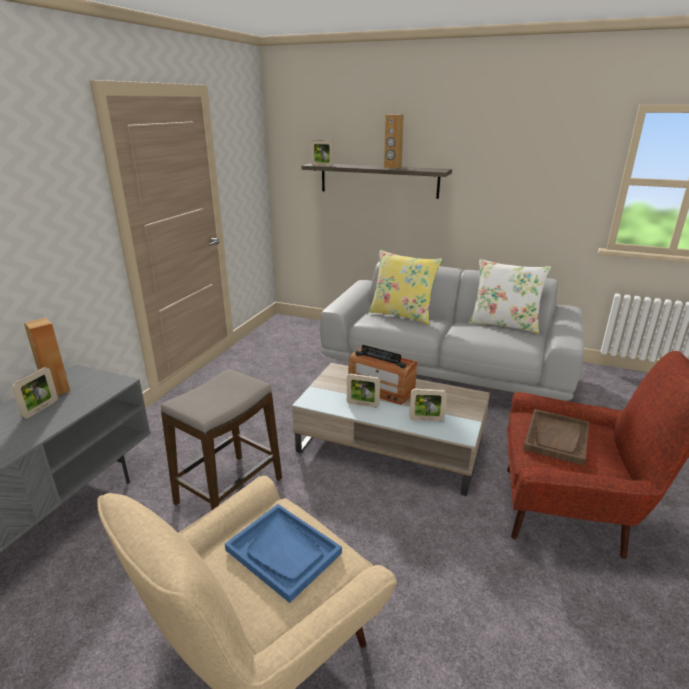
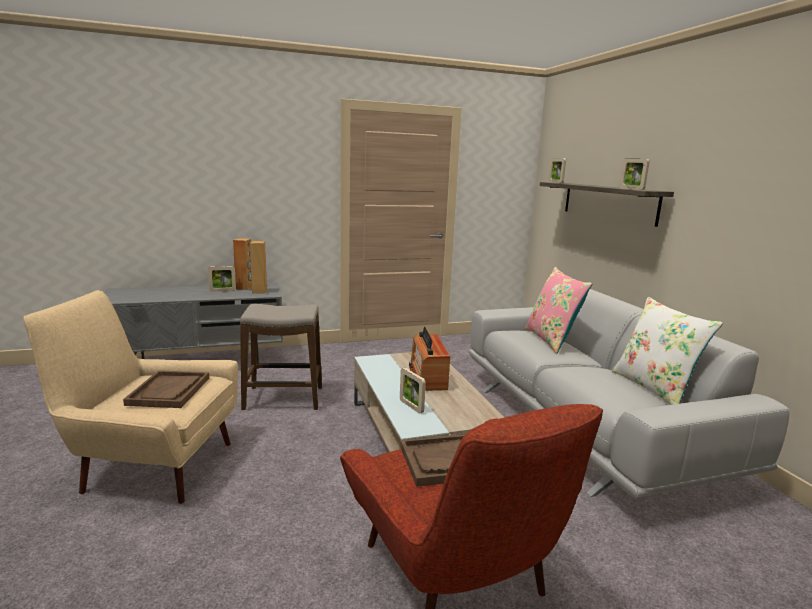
camera: 50 degrees right, 10 degrees down
(283, 552) = (169, 391): blue tray -> brown tray
(362, 404) = (393, 377): picture frame -> picture frame (631, 189)
(392, 167) = (612, 187): brown speaker -> brown speaker (259, 291)
(402, 314) = (552, 340): yellow pillow -> pink pillow

